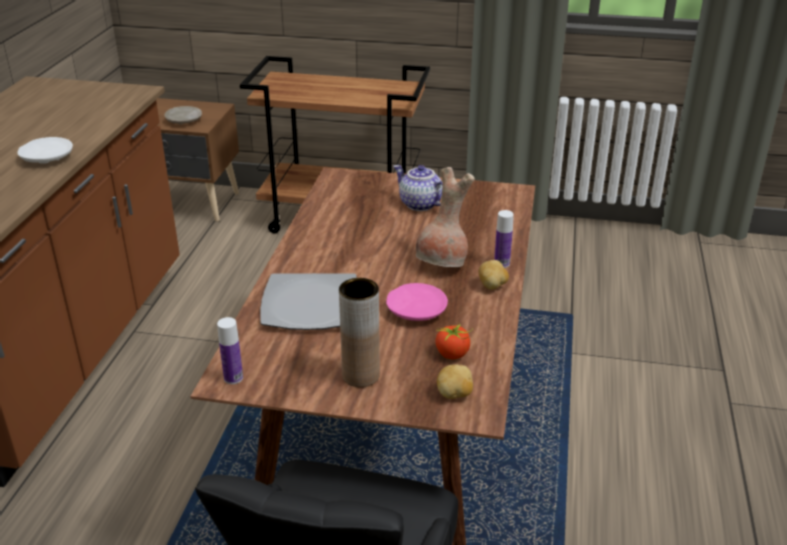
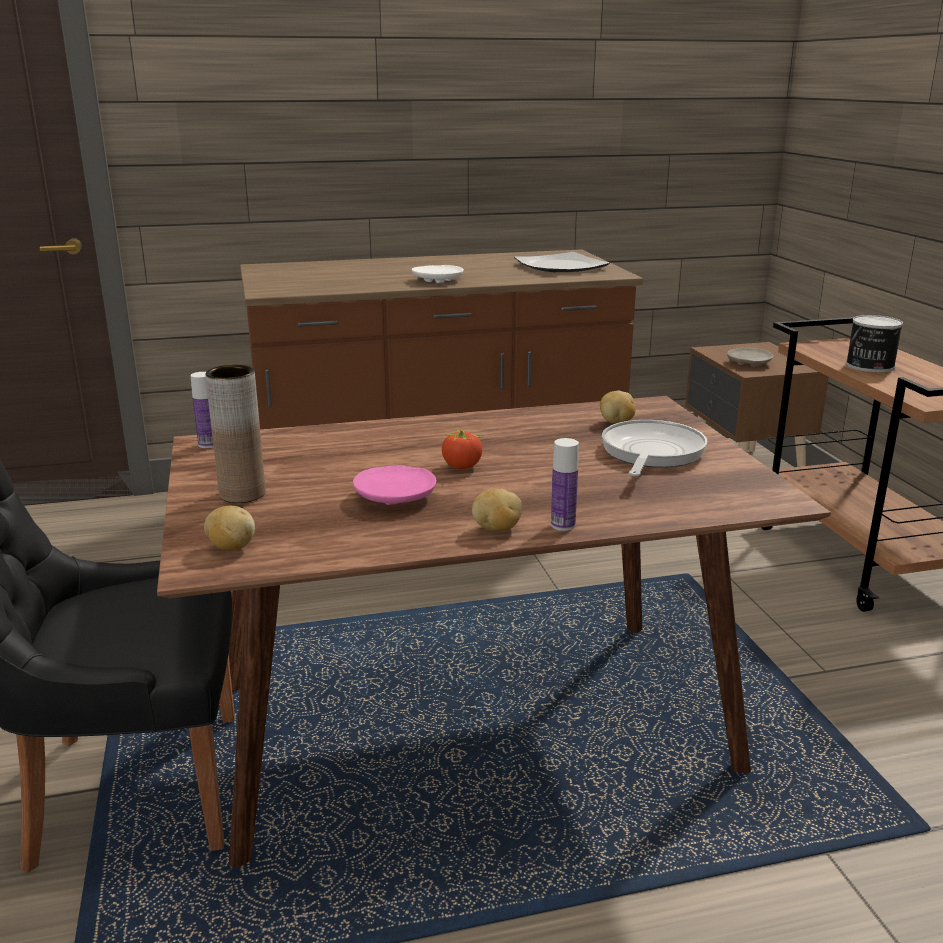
camera: 65 degrees right, 10 degrees down
(309, 304) = (362, 446): plate -> plate (561, 266)
(325, 93) = (869, 366): none -> can
(356, 198) = (617, 422): none -> potato
(419, 204) = (650, 453): teapot -> frying pan
(443, 264) = (518, 492): brown vase -> none
(452, 354) = (315, 532): tomato -> tomato (462, 466)

